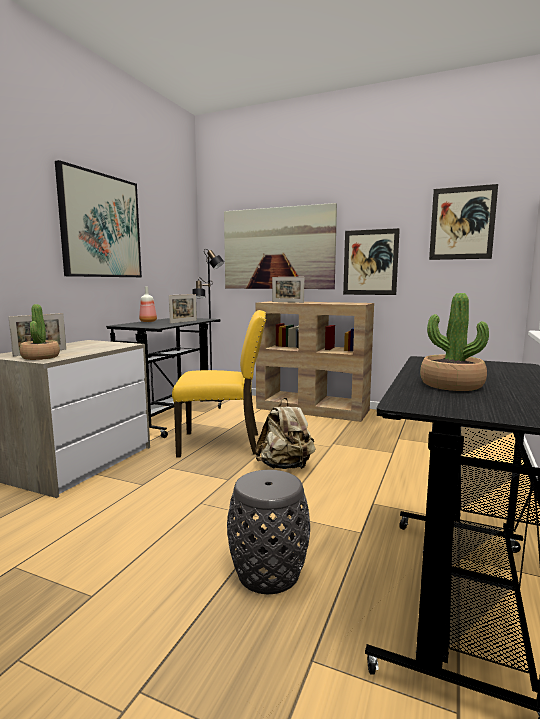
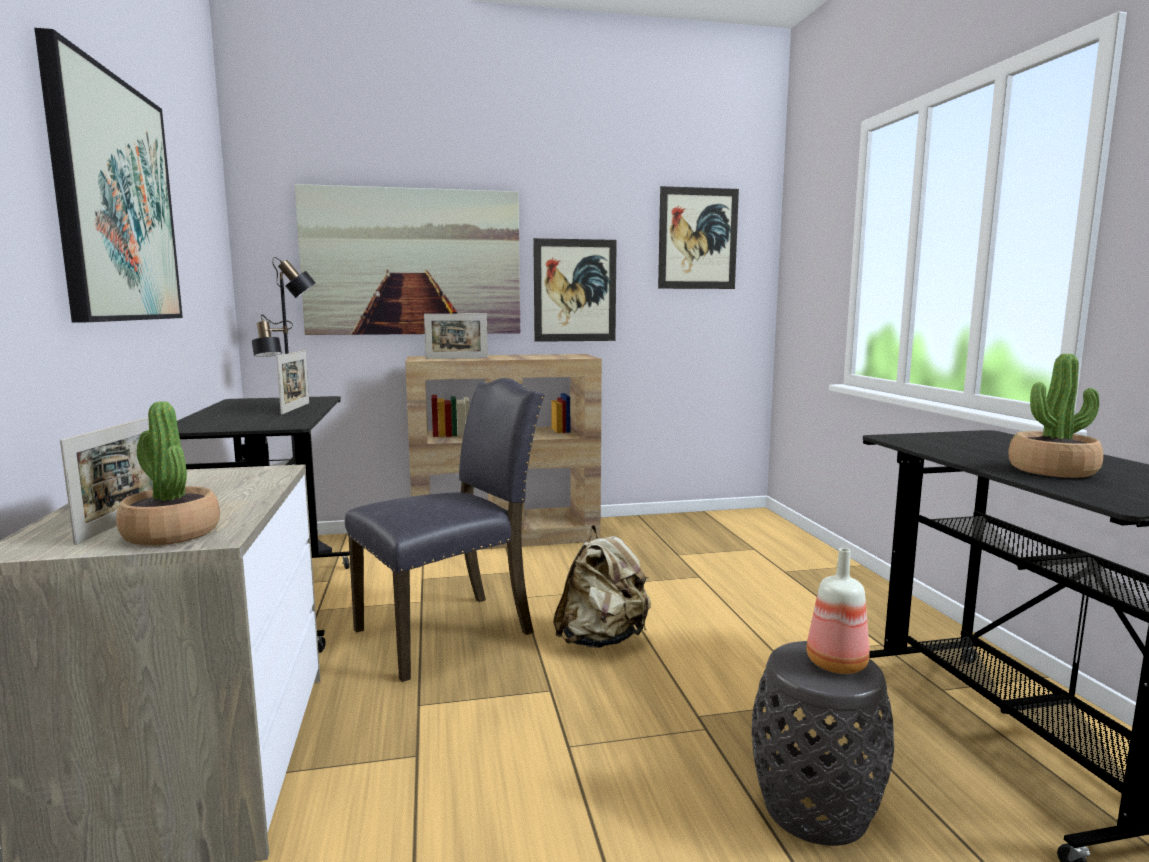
camera: 35 degrees left, 0 degrees up
(148, 321) = (213, 414): bottle -> bottle (835, 663)
(222, 444) = (450, 631): yellow chair -> grey chair

